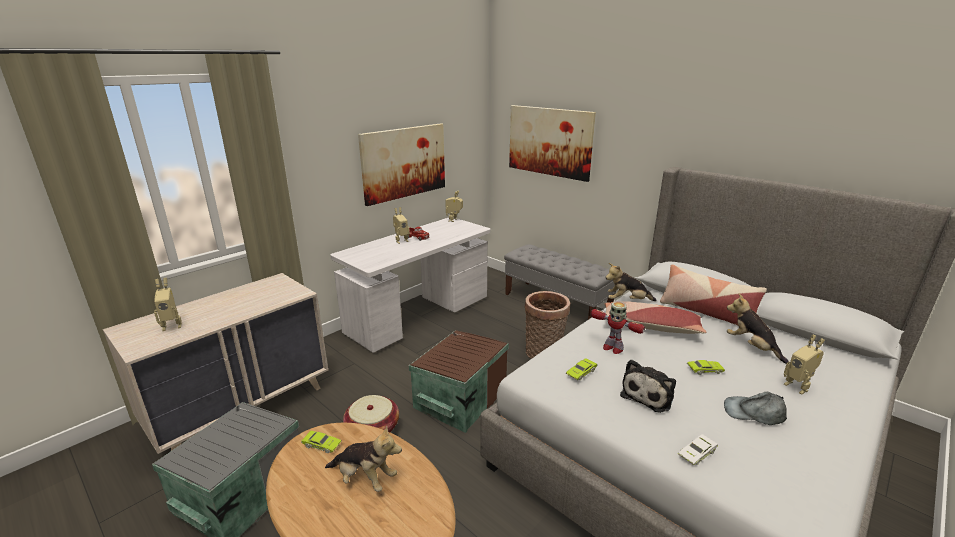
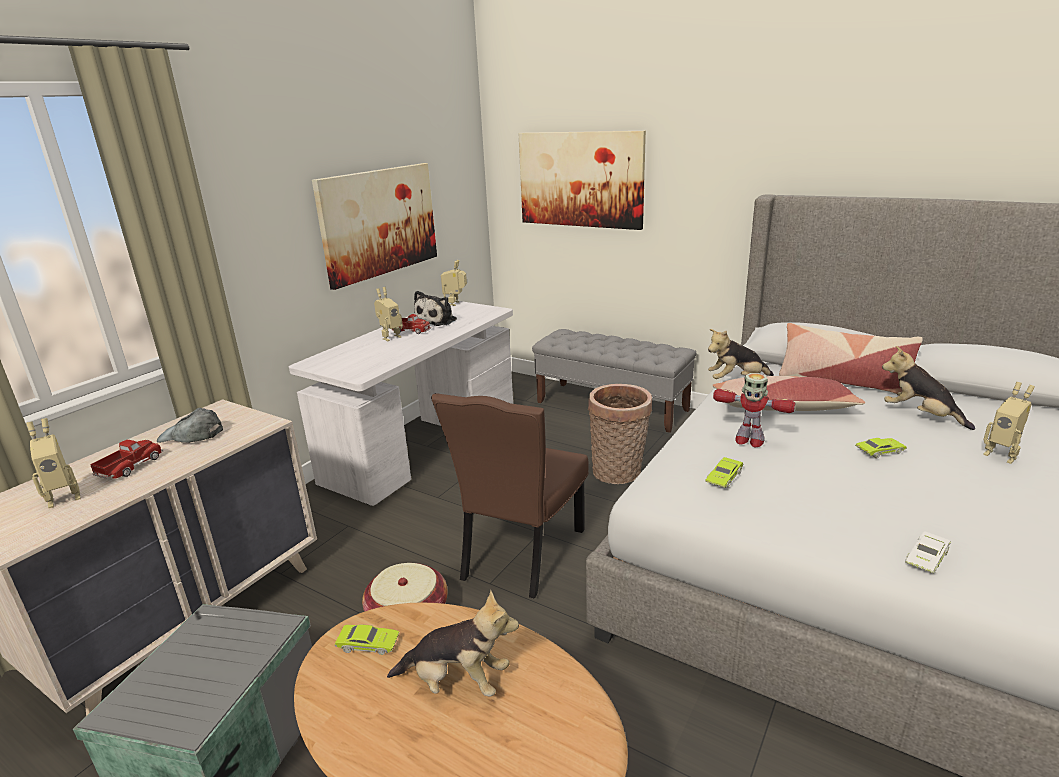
camera: 10 degrees left, 0 degrees up
(214, 311) = (130, 466): none -> toy truck
(459, 398) = (521, 551): brown storage box -> brown chair
(648, 395) = (825, 493): plush toy -> plush toy (437, 320)
(754, 412) = (967, 495): grey cap -> grey cap (191, 435)

